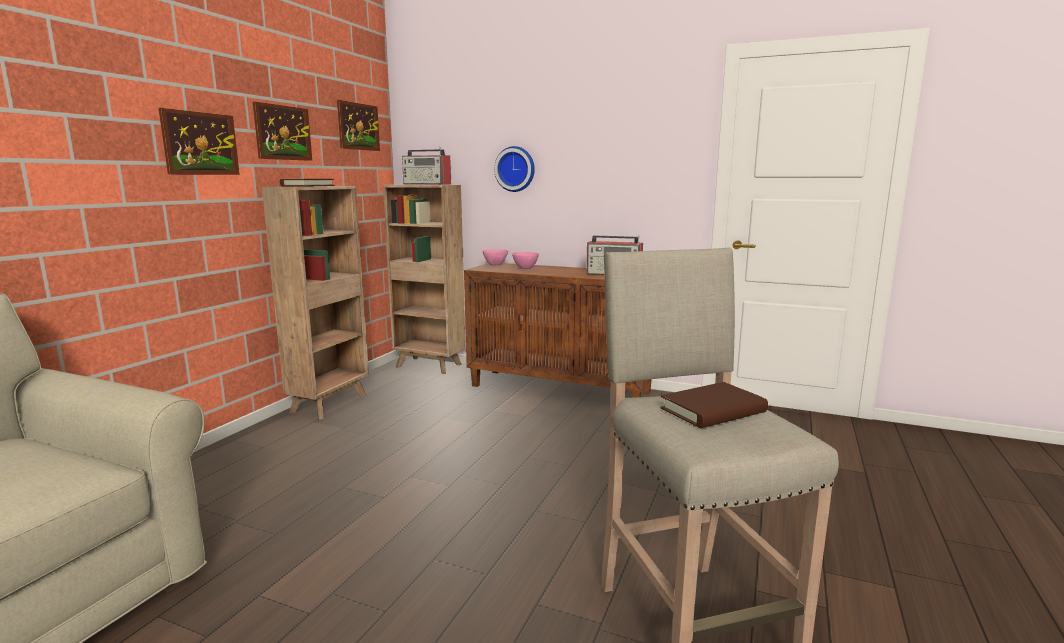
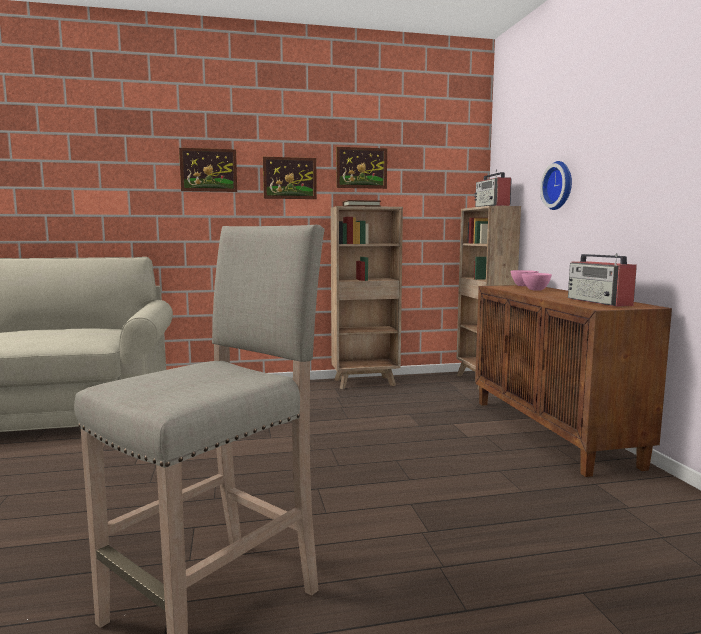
camera: 55 degrees right, 5 degrees down
(358, 126) = (445, 159): picture -> picture (208, 170)
(713, 410) = (210, 378): brown book -> none

